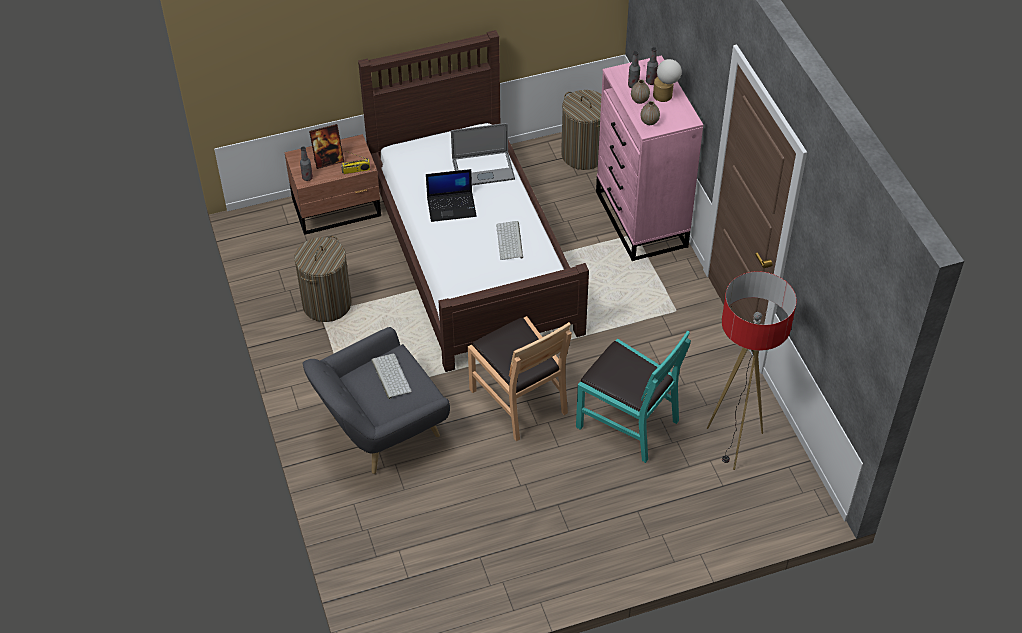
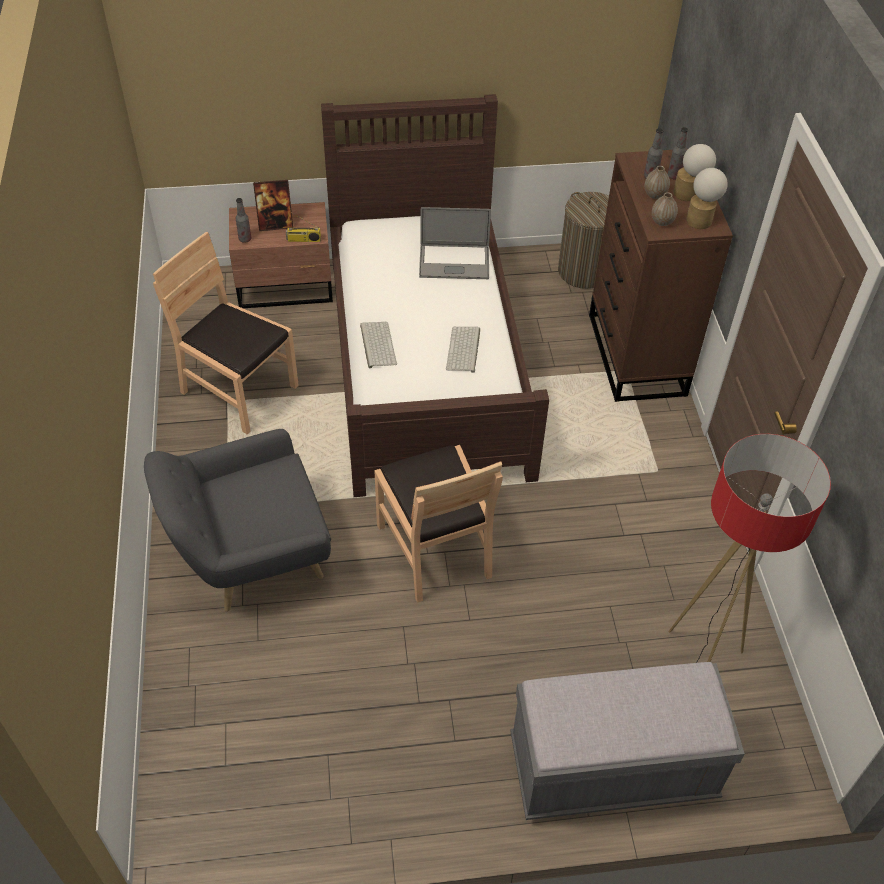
camera: 10 degrees right, 0 degrees up
(327, 303) = (239, 390): laundry basket -> brown chair
(390, 376) = (266, 491): keyboard -> keyboard (377, 344)
(452, 206) = (405, 298): laptop -> none
(627, 422) = (566, 604): turquoise chair -> none
(641, 220) = (636, 355): pink dresser -> brown dresser
(678, 115) = (701, 219): none -> table lamp
(684, 529) = (612, 769): none -> grey bench

